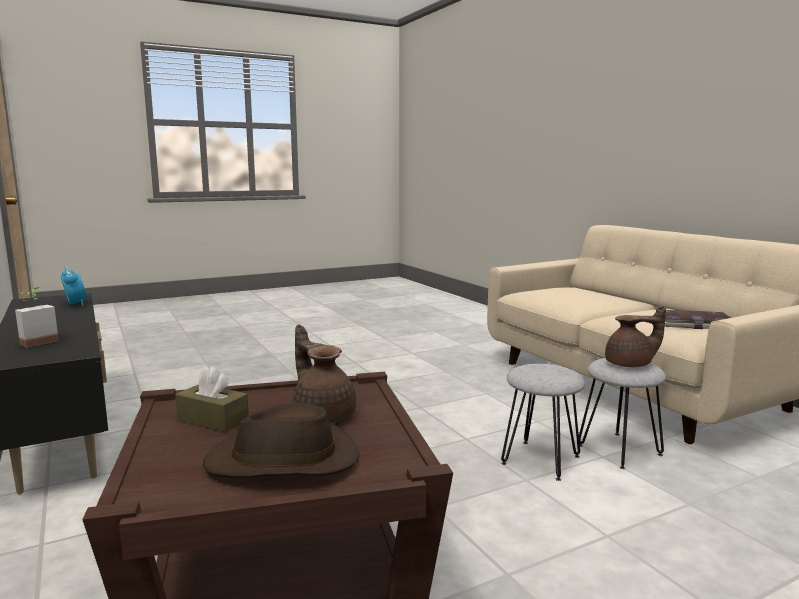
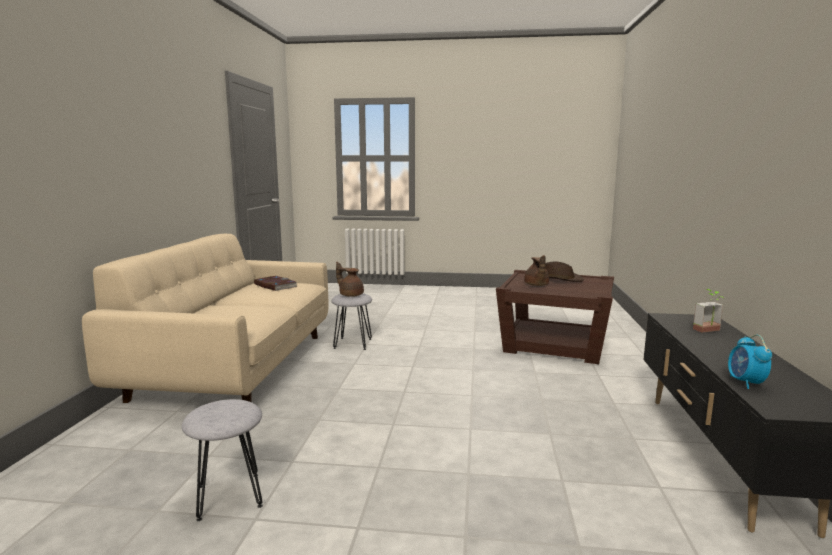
camera: 145 degrees left, 0 degrees up
(213, 420) = (579, 290): brown tissue box -> none
(540, 460) = (397, 349): grey stool -> grey stool (230, 496)

